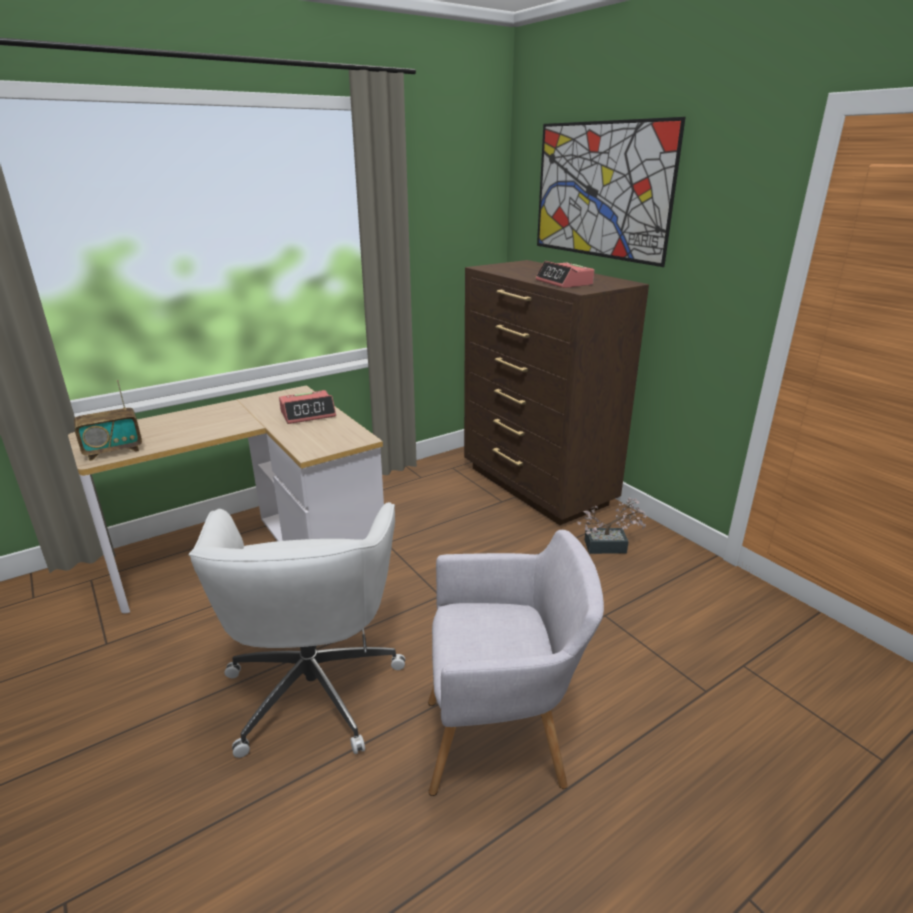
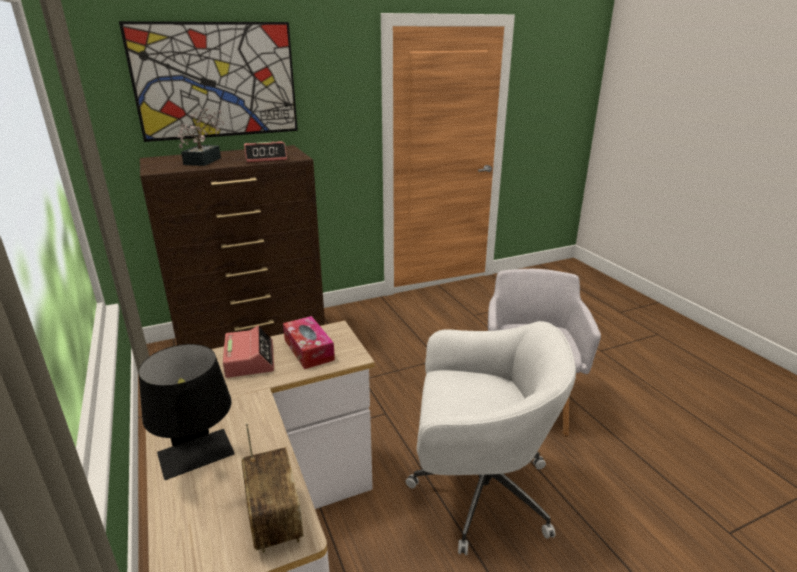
camera: 80 degrees left, 0 degrees up
(182, 421) = (199, 462): none -> black table lamp
(323, 432) = (309, 350): none -> tissue box
(610, 546) = (355, 328): potted plant -> potted plant (205, 160)

